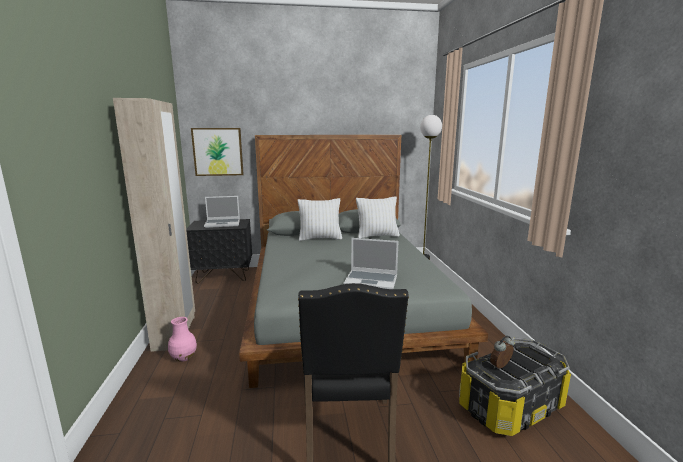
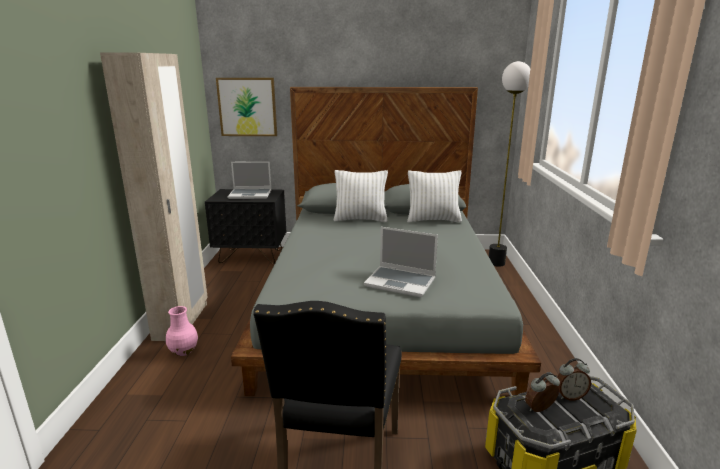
camera: 10 degrees right, 5 degrees up
(518, 355) = (569, 396): none -> alarm clock

